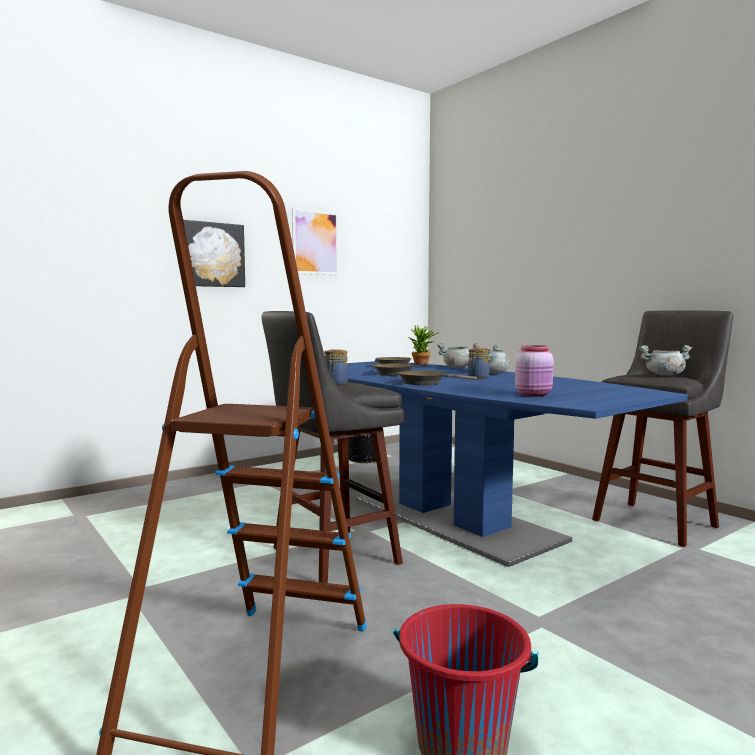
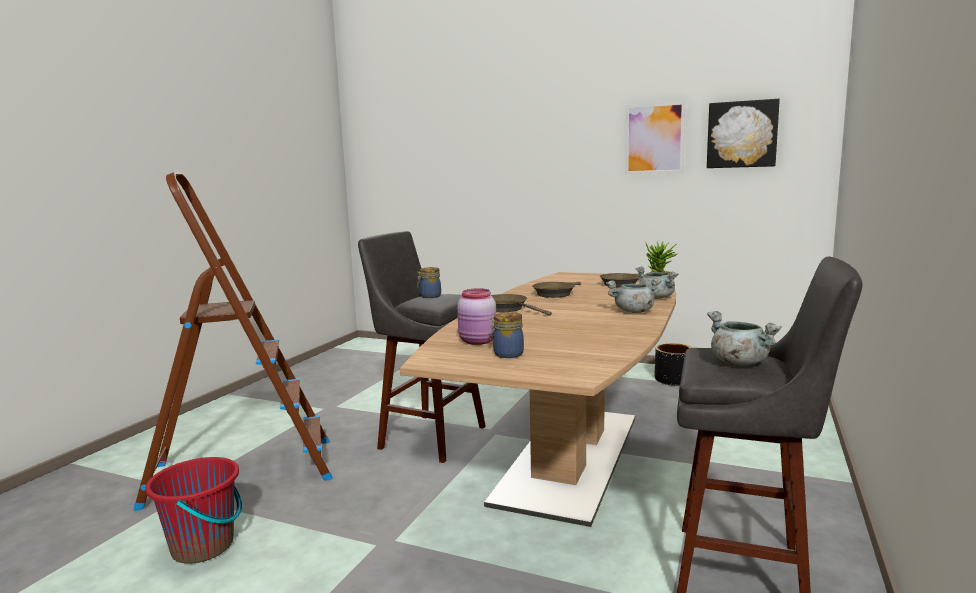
camera: 60 degrees right, 5 degrees up
(212, 255) = (544, 162): picture -> picture (742, 134)
(452, 518) = (570, 456): blue dining table -> brown dining table
(477, 378) = (578, 313): jar -> jar (507, 354)

